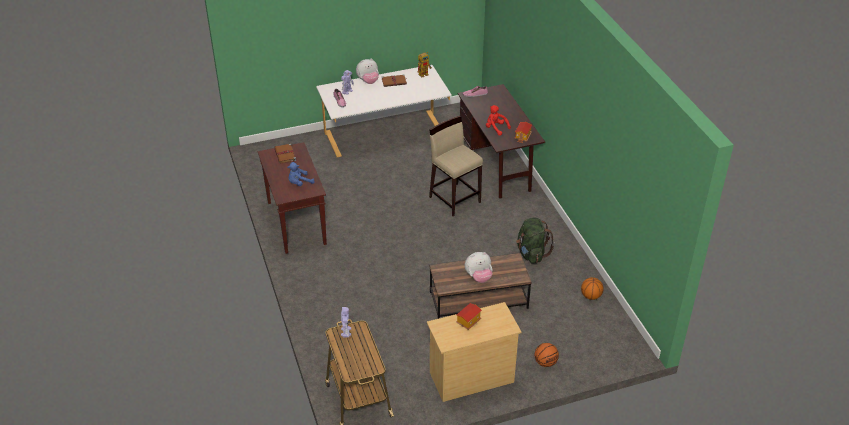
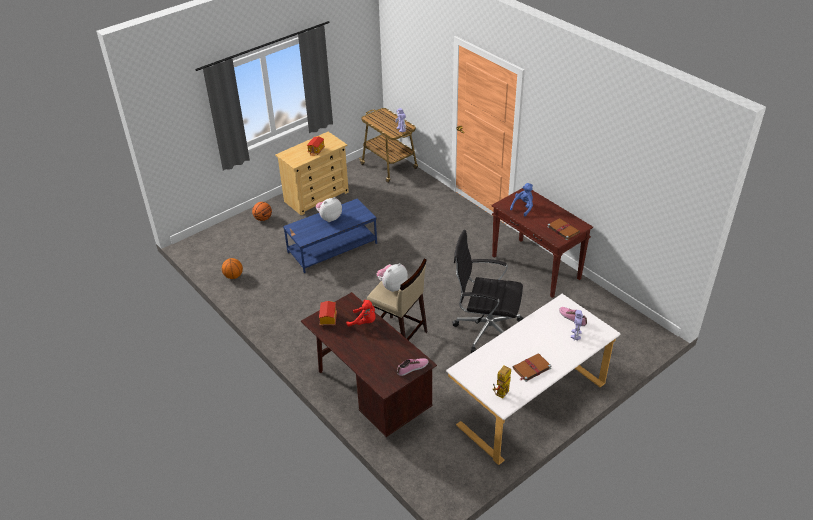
camera: 160 degrees right, 0 degrees up
(368, 81) = (564, 358): plush toy -> plush toy (392, 286)
(380, 186) = (486, 330): none -> black office chair
(479, 299) = (332, 248): brown coffee table -> blue coffee table
(531, 254) = (298, 300): green backpack -> none

